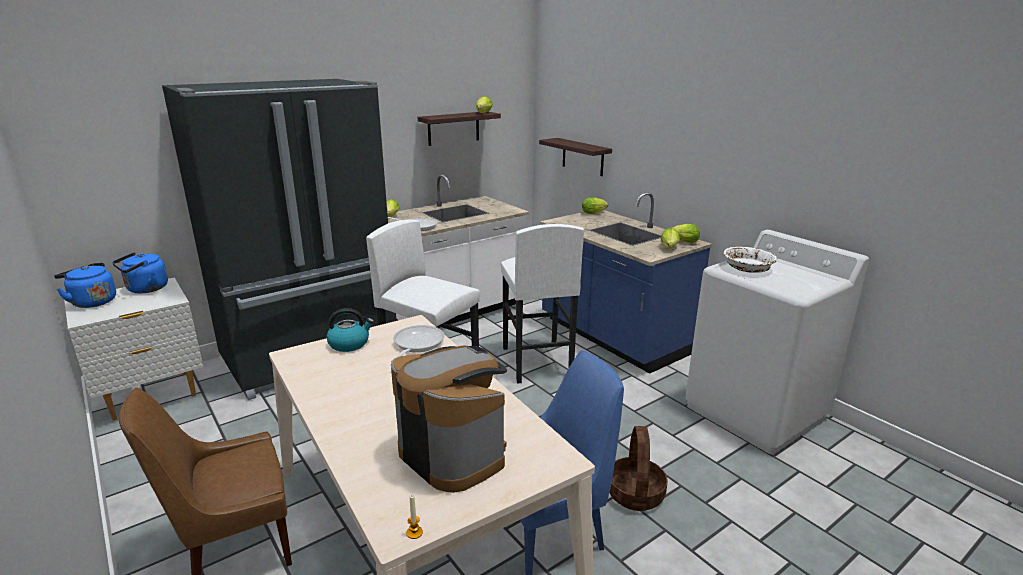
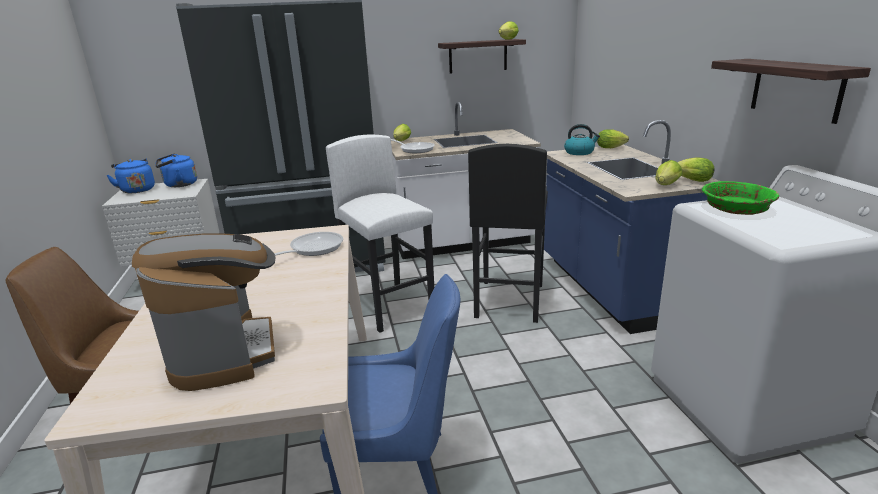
camera: 25 degrees right, 0 degrees up
(349, 344) = (259, 240): kettle -> kettle (579, 152)
(414, 532) = (103, 419): candle -> none
(536, 362) = (508, 301): white stool -> black stool
(583, 157) = (612, 86): shelf -> shelf (796, 89)
(635, 494) = (520, 462): basket -> none
(747, 268) = (736, 209): white bowl -> green bowl

